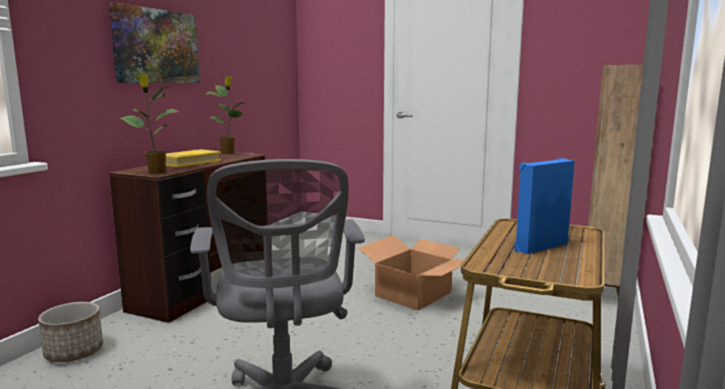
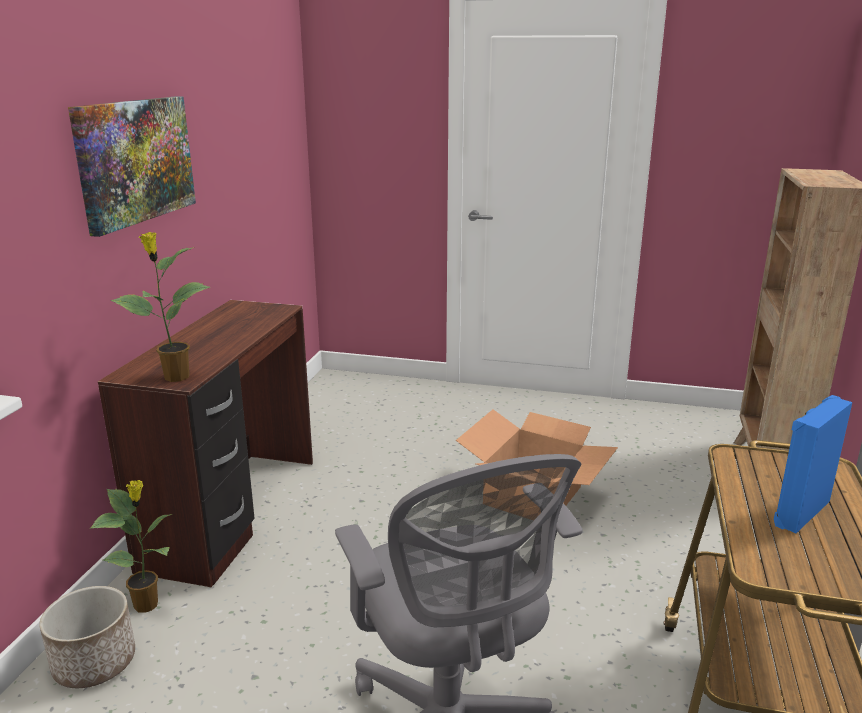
camera: 10 degrees left, 10 degrees up
(189, 162) = (205, 341): yellow book -> none
(228, 153) = (244, 305): potted plant -> potted plant (148, 604)

